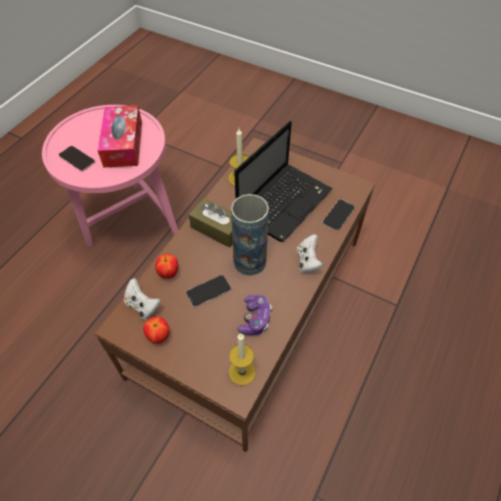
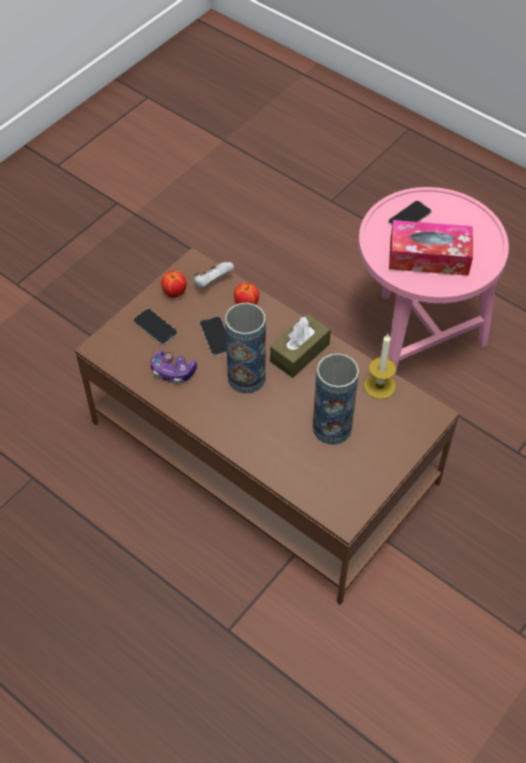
camera: 100 degrees right, 0 degrees up
(242, 372) = (118, 353): candle -> none
(284, 201) = (332, 428): laptop -> vase
(307, 261) = (234, 433): white game controller -> none
(338, 215) = (297, 482): phone -> phone (155, 327)

